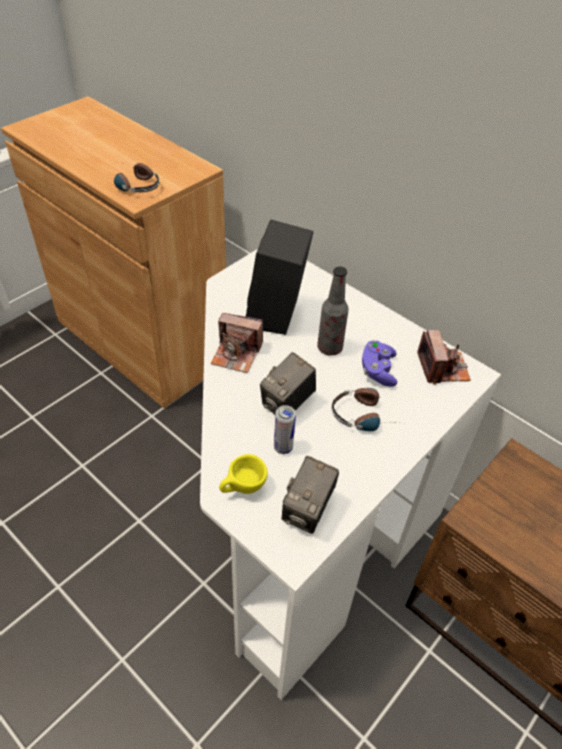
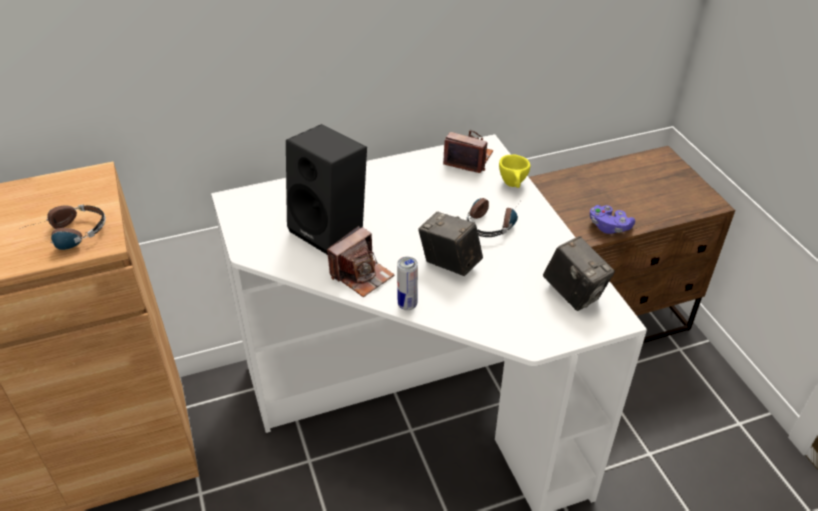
camera: 60 degrees left, 5 degrees down
(242, 489) = (531, 326): yellow cup -> yellow cup (514, 185)
(283, 448) = (499, 284): can -> can (407, 305)
(287, 404) = (449, 263): camera -> camera turned 150 degrees clockwise
(329, 348) = (399, 212): bottle -> none
(378, 370) = (447, 195): purple game controller -> purple game controller (609, 227)

